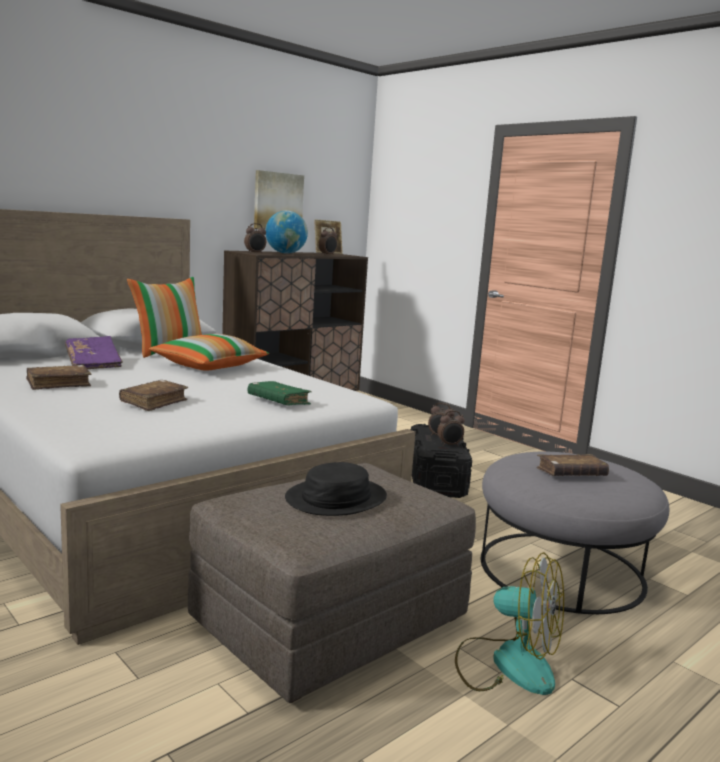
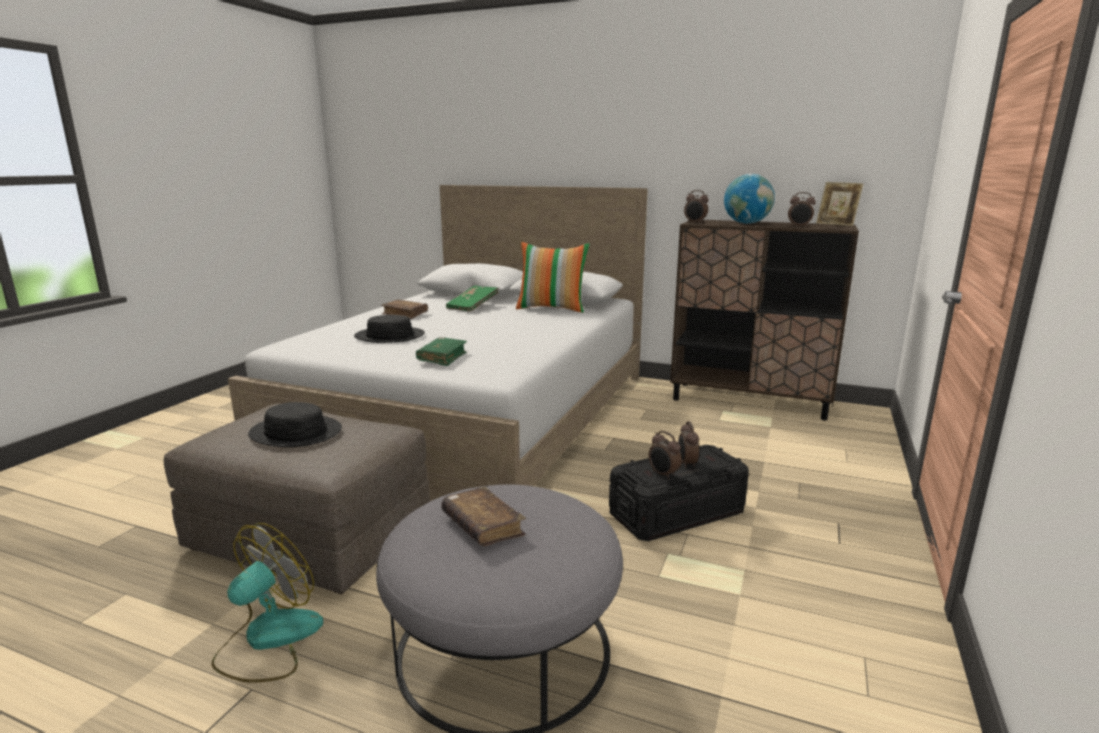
camera: 65 degrees right, 5 degrees up
(93, 364) = (472, 307): purple book -> green book
(154, 402) = (389, 336): brown book -> black hat
(209, 366) = (523, 324): pillow -> none
(277, 201) = (767, 163): picture -> none
(507, 664) = (268, 640): fan -> fan turned 150 degrees counterclockwise

